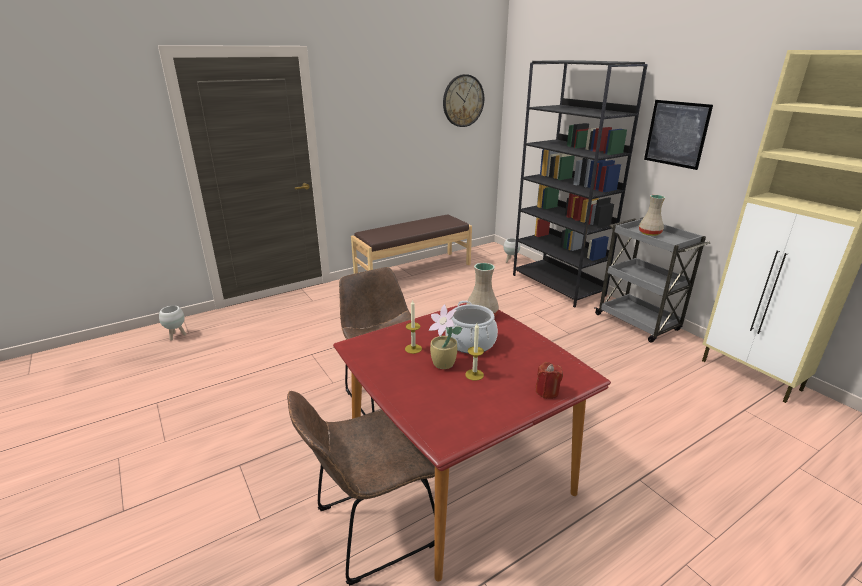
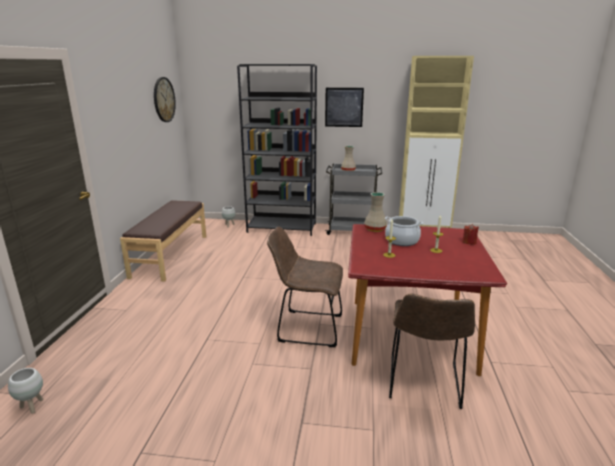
camera: 50 degrees left, 5 degrees down
(444, 364) = (416, 253): potted plant -> none

